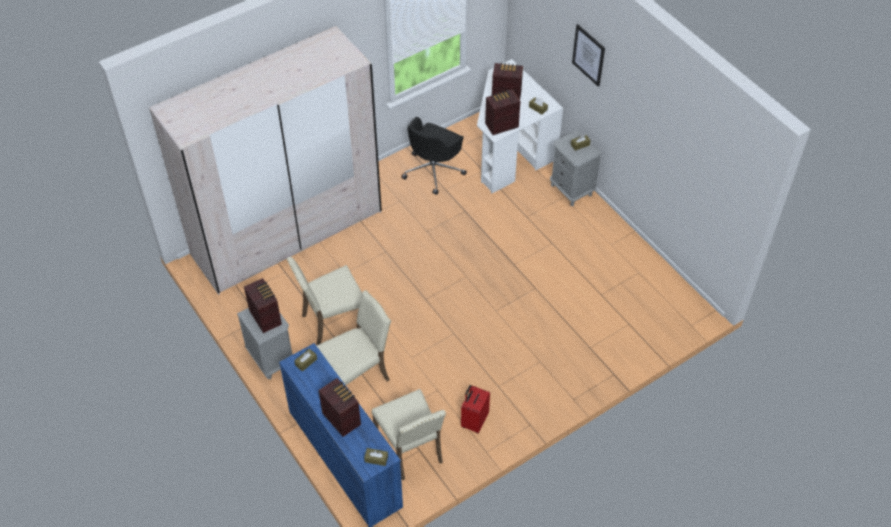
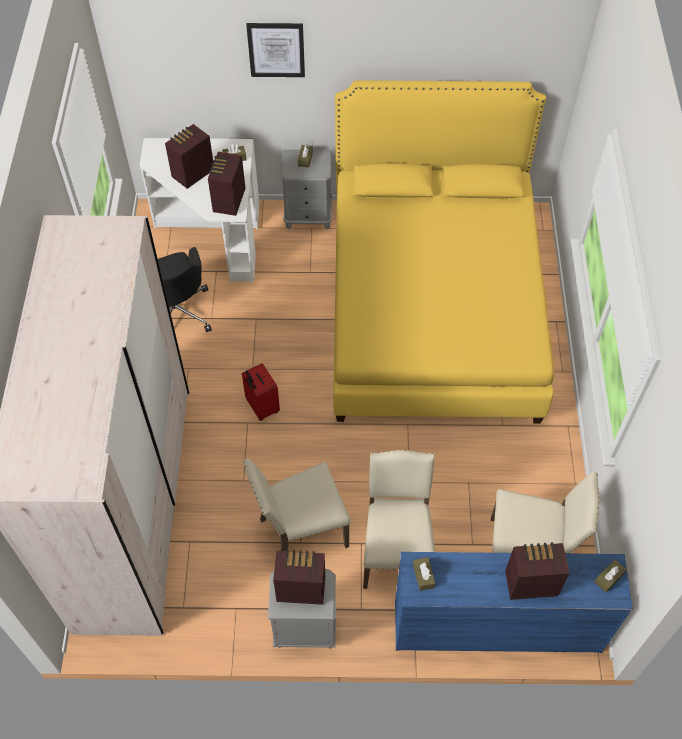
camera: 55 degrees left, 5 degrees up
(332, 321) = (301, 531): beige chair -> beige chair turned 60 degrees clockwise
(474, 421) = (530, 472): red suitcase -> red suitcase (261, 407)
(560, 296) = (432, 306): none -> yellow bed

